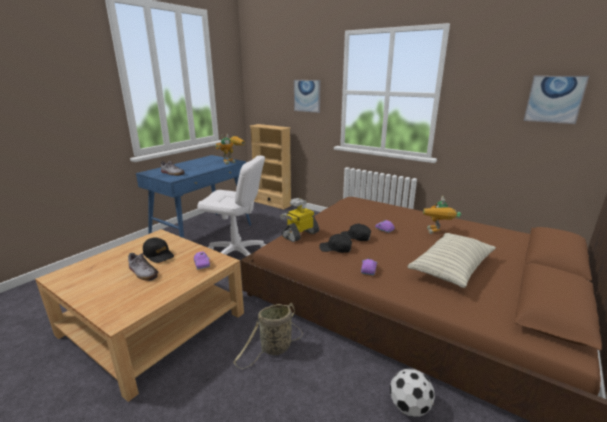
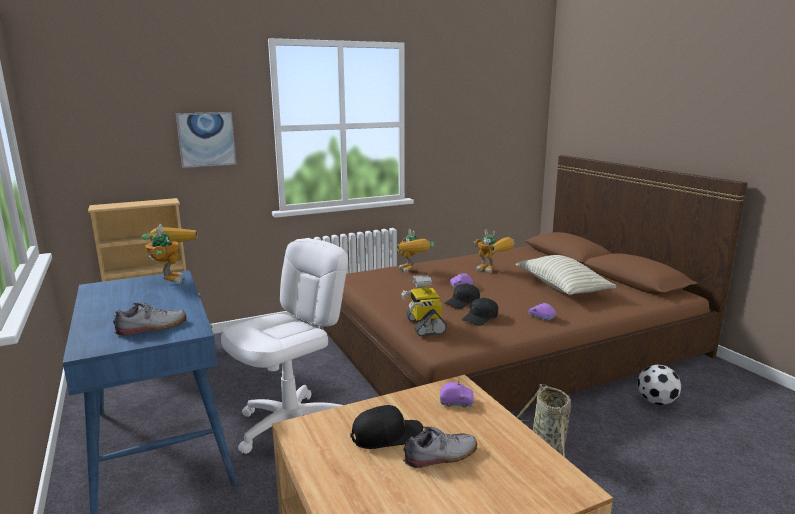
camera: 60 degrees left, 5 degrees down
(384, 210) = (412, 271): none -> toy robot
(554, 99) = (498, 120): picture -> none

